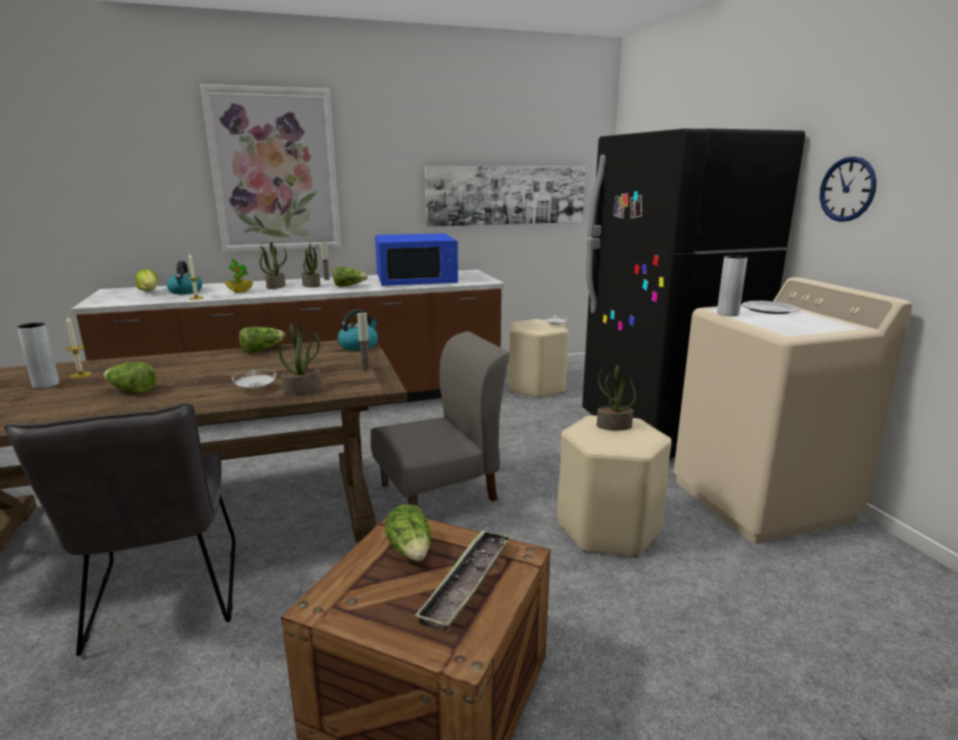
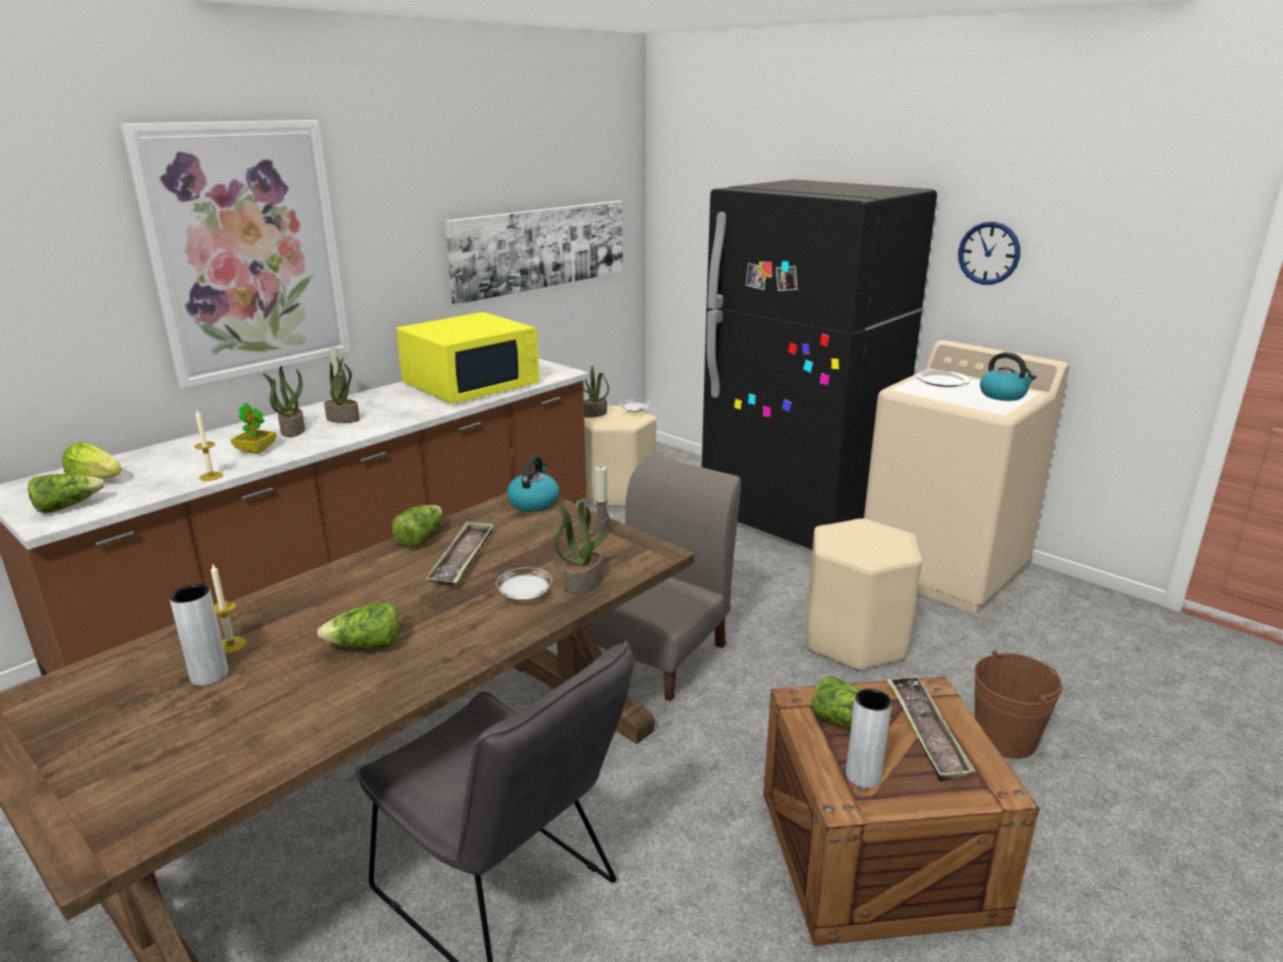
camera: 30 degrees left, 5 degrees up
(185, 292) = (163, 467): kettle -> kettle (1003, 395)
(262, 364) = (462, 559): none -> tray
(349, 286) = (401, 411): lettuce -> lettuce (67, 506)
(417, 280) = (472, 384): blue microwave -> yellow microwave
(613, 426) = (856, 533): potted plant -> potted plant (594, 414)
(664, 655) = (1005, 738): none -> brown bucket
(727, 314) = (921, 393): grey vase -> grey vase (863, 775)

